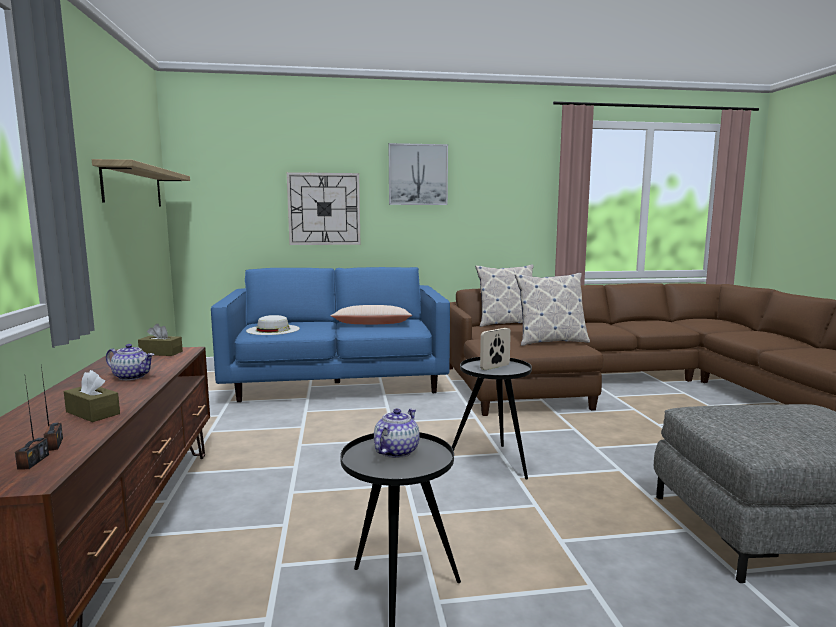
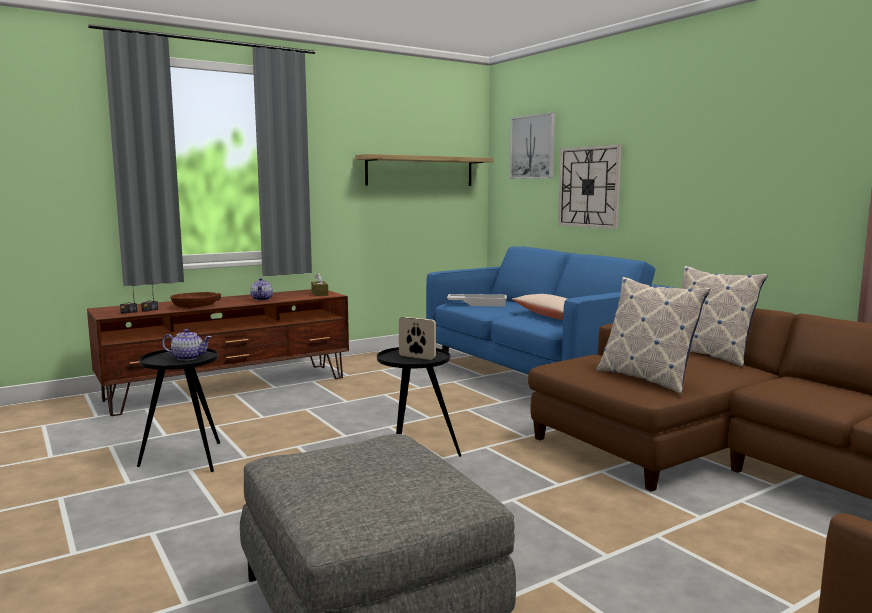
camera: 65 degrees right, 0 degrees up
(93, 413) = (195, 306): brown tissue box -> brown bowl
(273, 330) = (477, 304): white hat -> white tray
(418, 174) = (681, 141): picture -> picture (533, 147)

